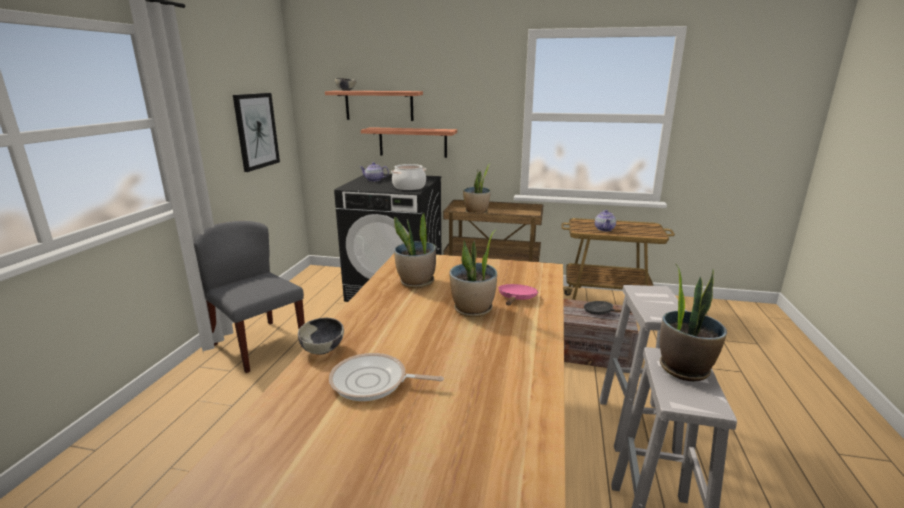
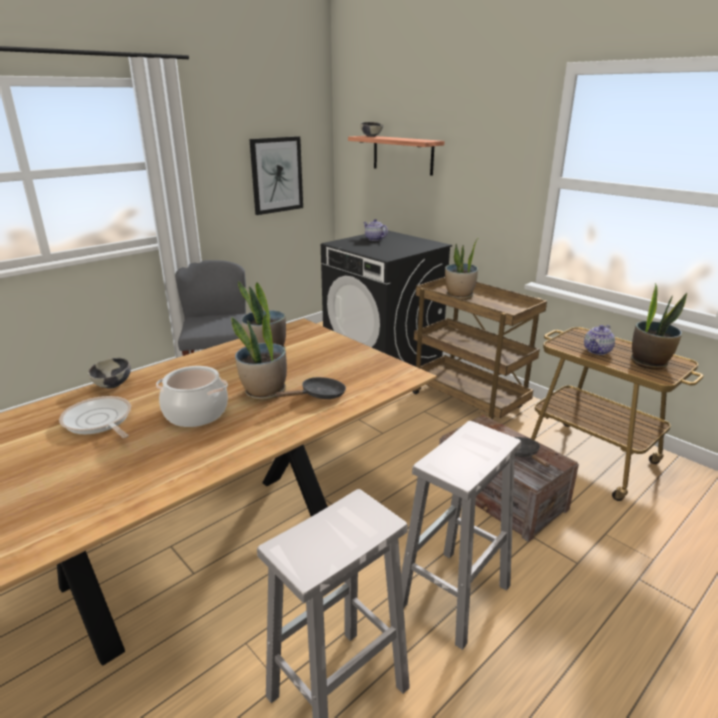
camera: 35 degrees right, 5 degrees up
(409, 187) = (390, 252): cooking pot -> cooking pot (195, 413)
(413, 142) = (430, 201): shelf -> none
(516, 299) = (319, 395): pink frying pan -> black frying pan
(684, 368) = (352, 525): potted plant -> potted plant (649, 363)

